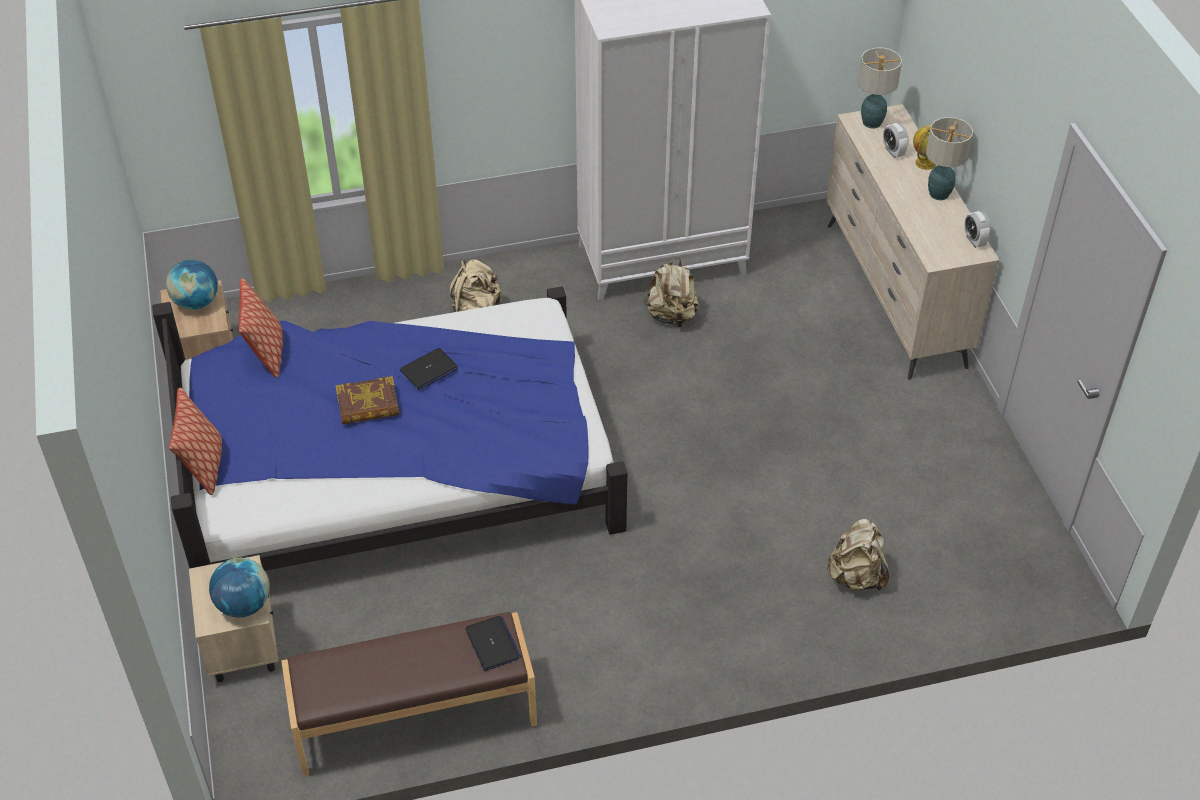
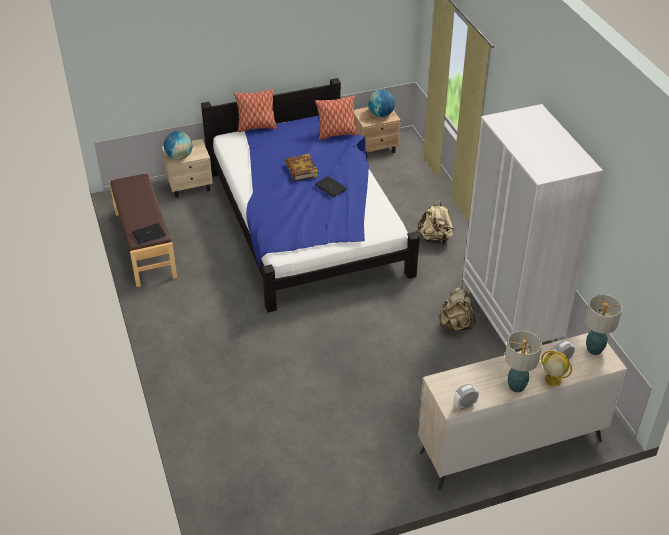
camera: 85 degrees right, 5 degrees down
(856, 576) = (236, 419): beige backpack -> none

